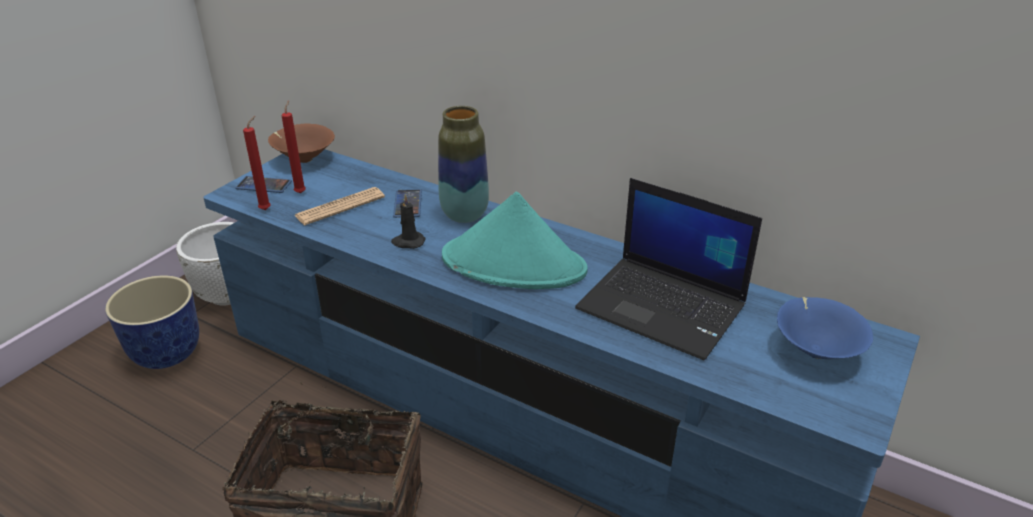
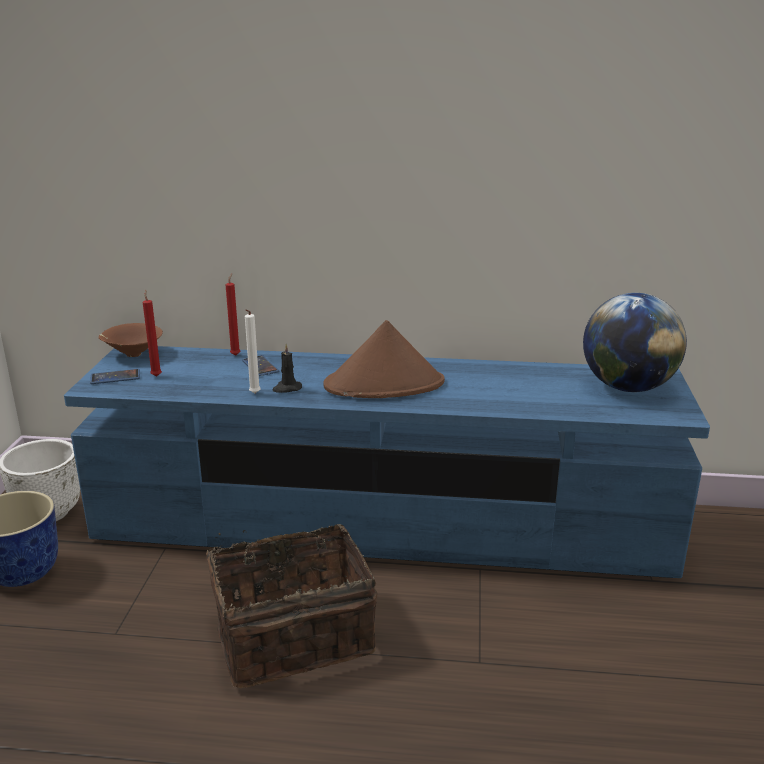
camera: 25 degrees left, 10 degrees down
(267, 209) = (137, 391): red candle -> red candle (236, 355)
(340, 207) = (203, 378): newspaper -> none
(369, 241) = (254, 394): none -> white candle
(464, 215) = (314, 364): vase -> none
(514, 264) = (385, 385): turquoise hat -> brown hat
(664, 307) = (513, 386): laptop -> none
(815, 350) = (627, 387): blue bowl -> globe

